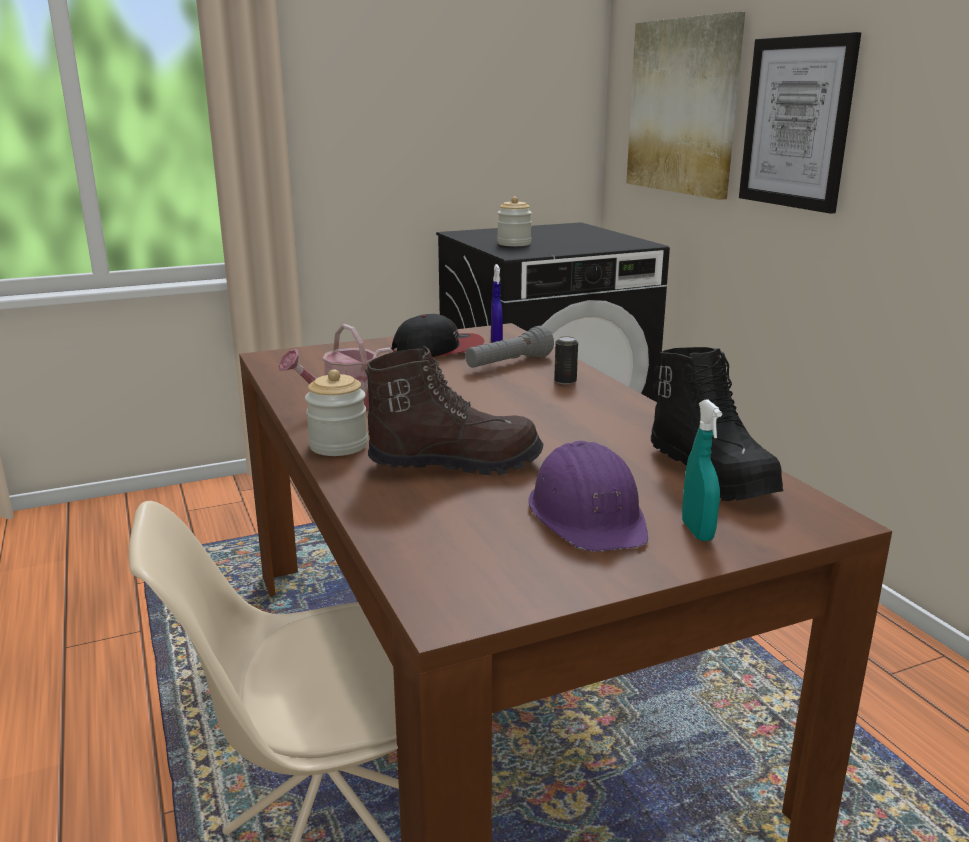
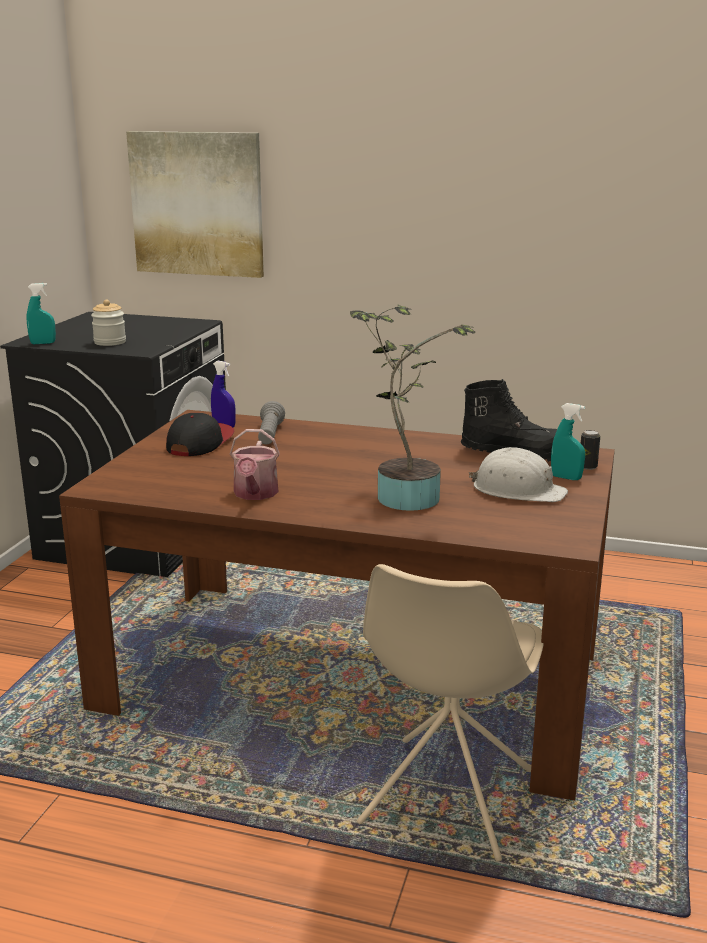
camera: 50 degrees left, 0 degrees up
(338, 445) = (325, 513): jar -> none
(455, 462) = (405, 495): brown boot -> potted plant
(466, 235) = (43, 343): none -> turquoise spray bottle
(565, 381) = (331, 435): can -> can (587, 467)
(588, 515) = (518, 490): purple hard hat -> white hard hat
(796, 123) = (327, 217): picture -> none

